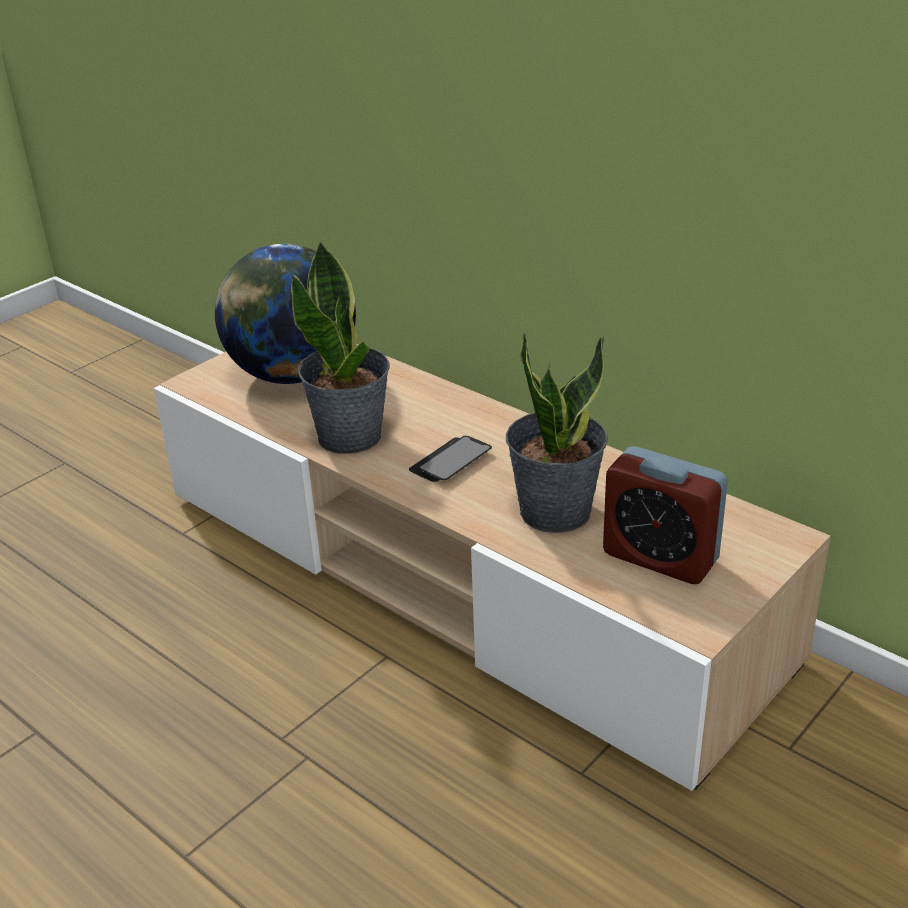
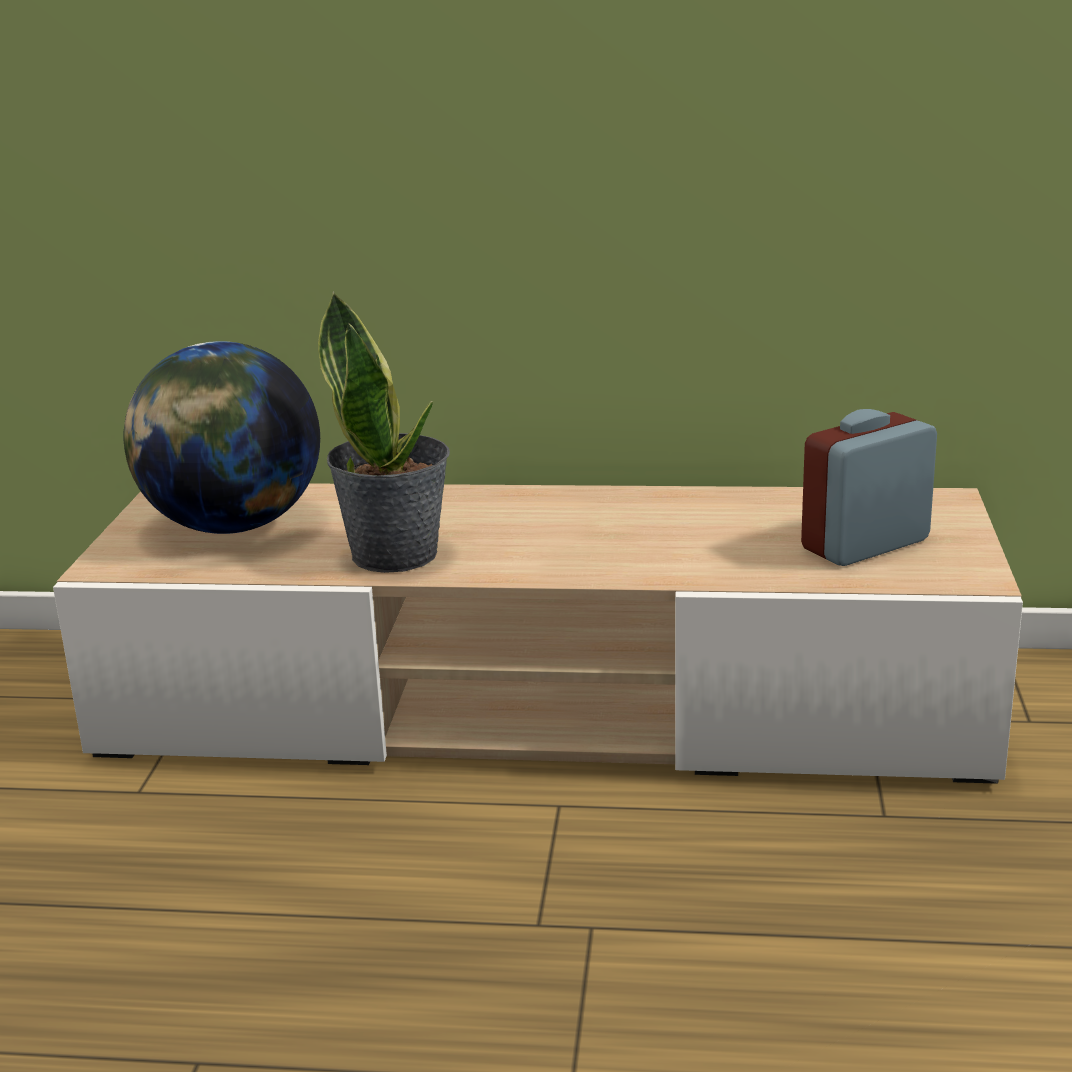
camera: 35 degrees left, 10 degrees down
(450, 461) = (544, 541): phone -> none
(554, 510) = (713, 544): potted plant -> none
(660, 557) = (865, 545): alarm clock -> alarm clock turned 150 degrees clockwise

